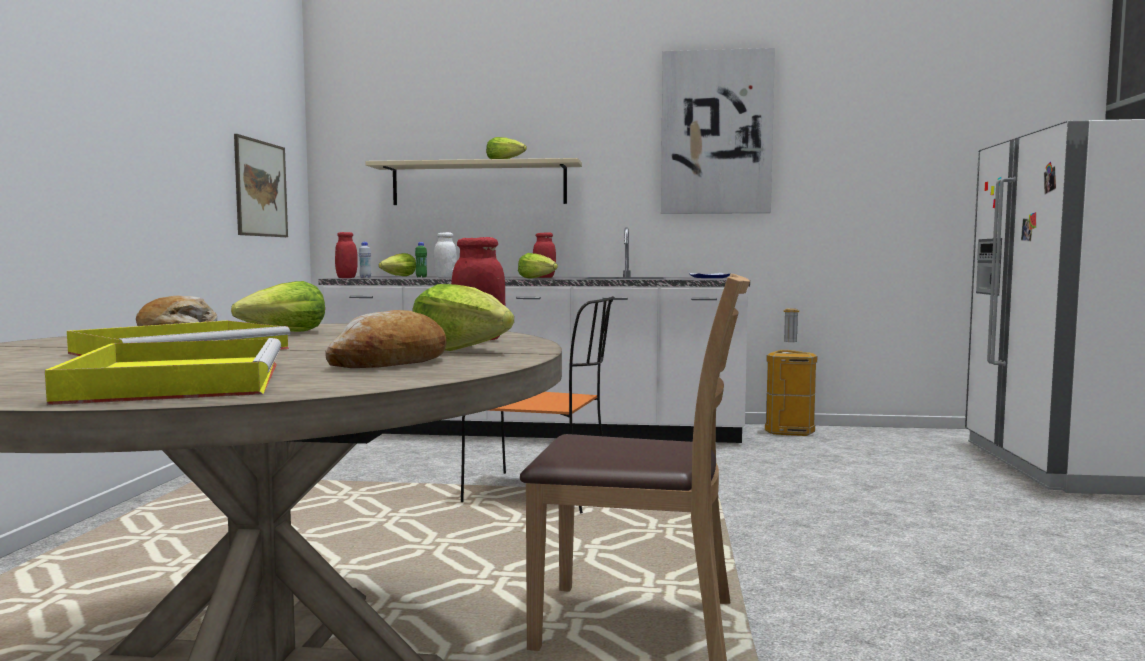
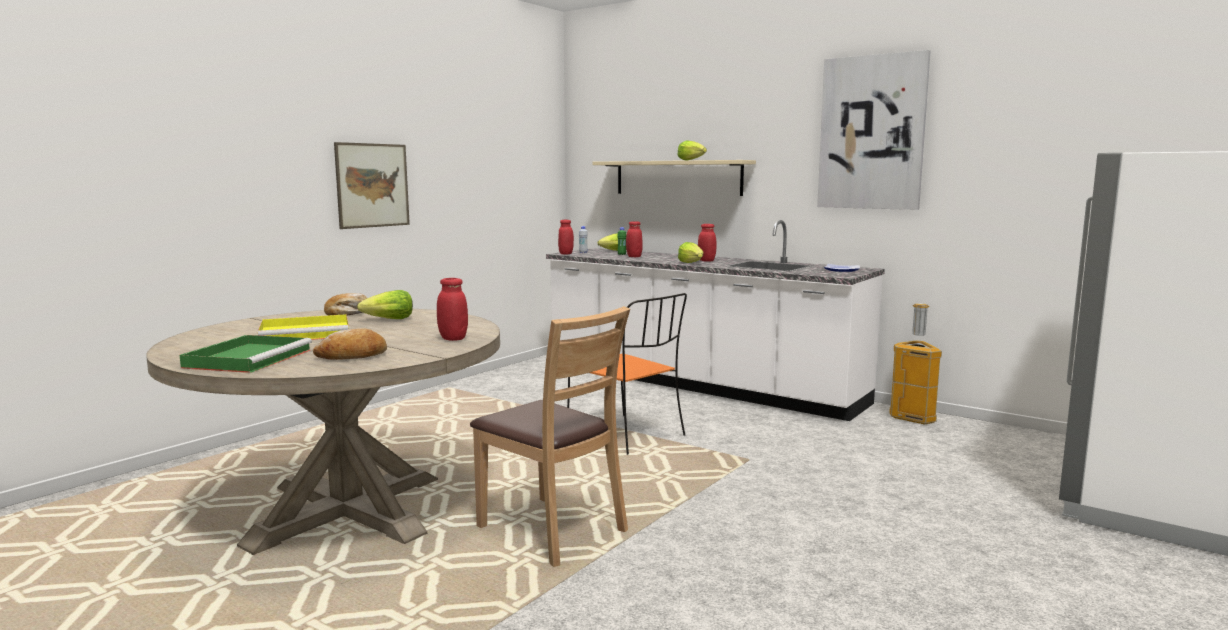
camera: 30 degrees right, 5 degrees up
(179, 380) = (249, 358): yellow tray -> green tray
(261, 189) = (515, 187): picture -> picture (372, 185)
(445, 277) = (634, 256): white jar -> red jar
(461, 349) = (414, 348): lettuce -> none

